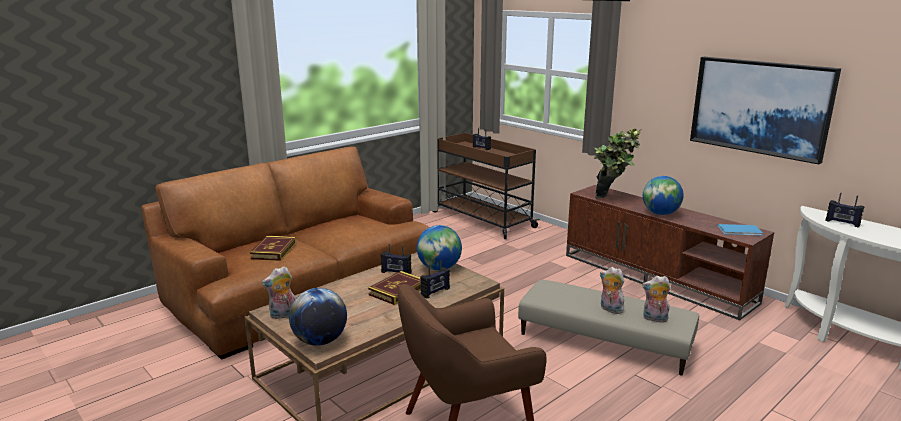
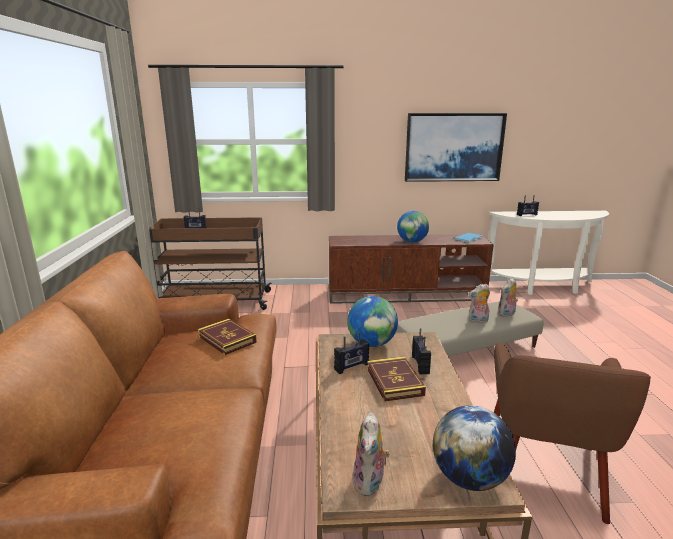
camera: 50 degrees left, 0 degrees up
(274, 251) = (184, 418): book -> book (227, 339)
(612, 199) = (364, 241): potted plant -> none

